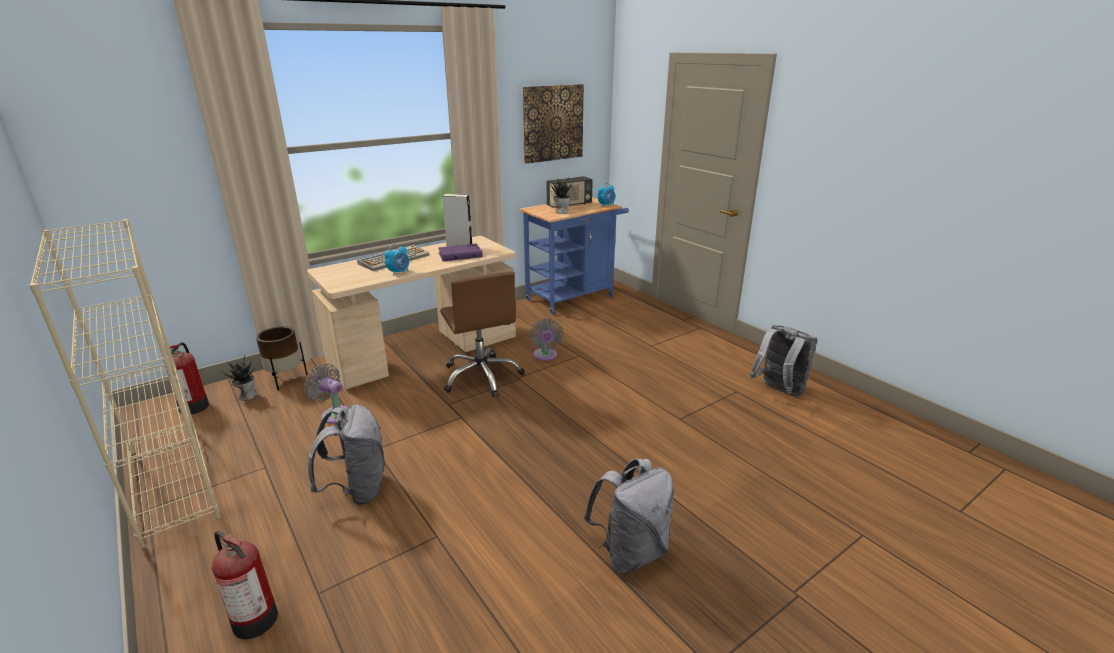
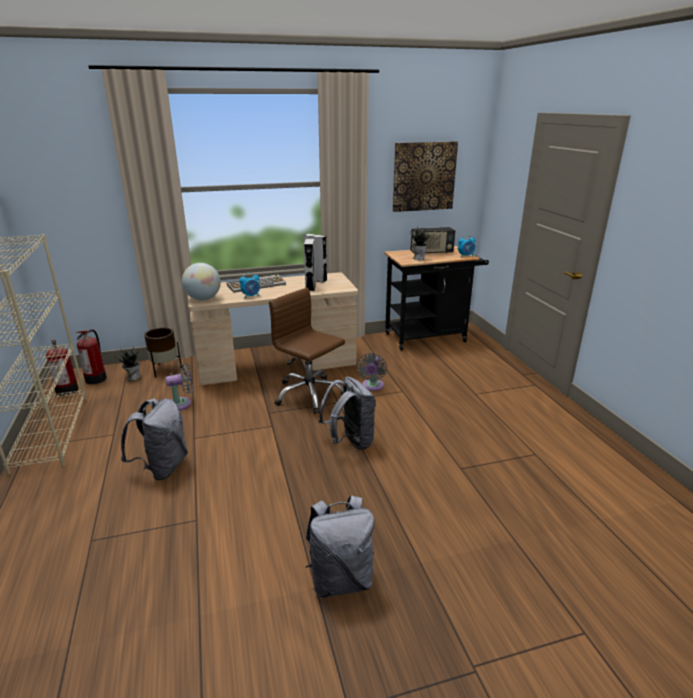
camera: 20 degrees right, 0 degrees up
(253, 618) = (41, 546): fire extinguisher -> fire extinguisher (67, 389)
(334, 414) = (182, 403): grey fan -> grey fan turned 105 degrees clockwise
(342, 282) = (203, 299): none -> globe
(460, 255) = (310, 287): purple book -> grey speaker
(482, 376) = (309, 394): brown office chair -> brown office chair turned 135 degrees clockwise
(574, 296) = (430, 337): blue cart -> black cart
(778, 391) = (580, 463): grey backpack -> grey backpack (350, 442)

